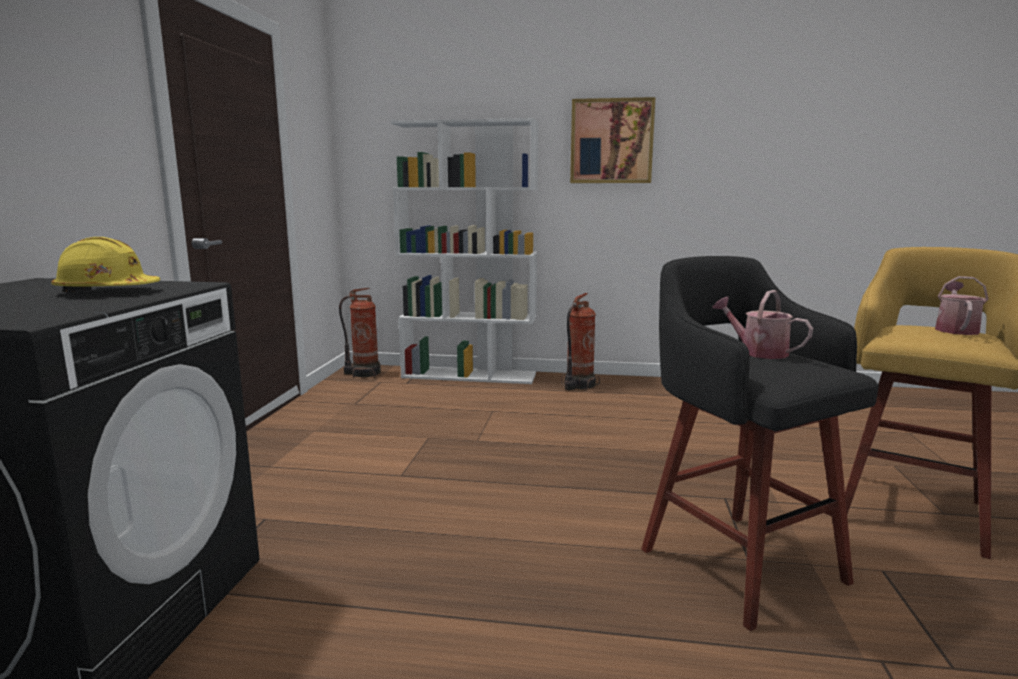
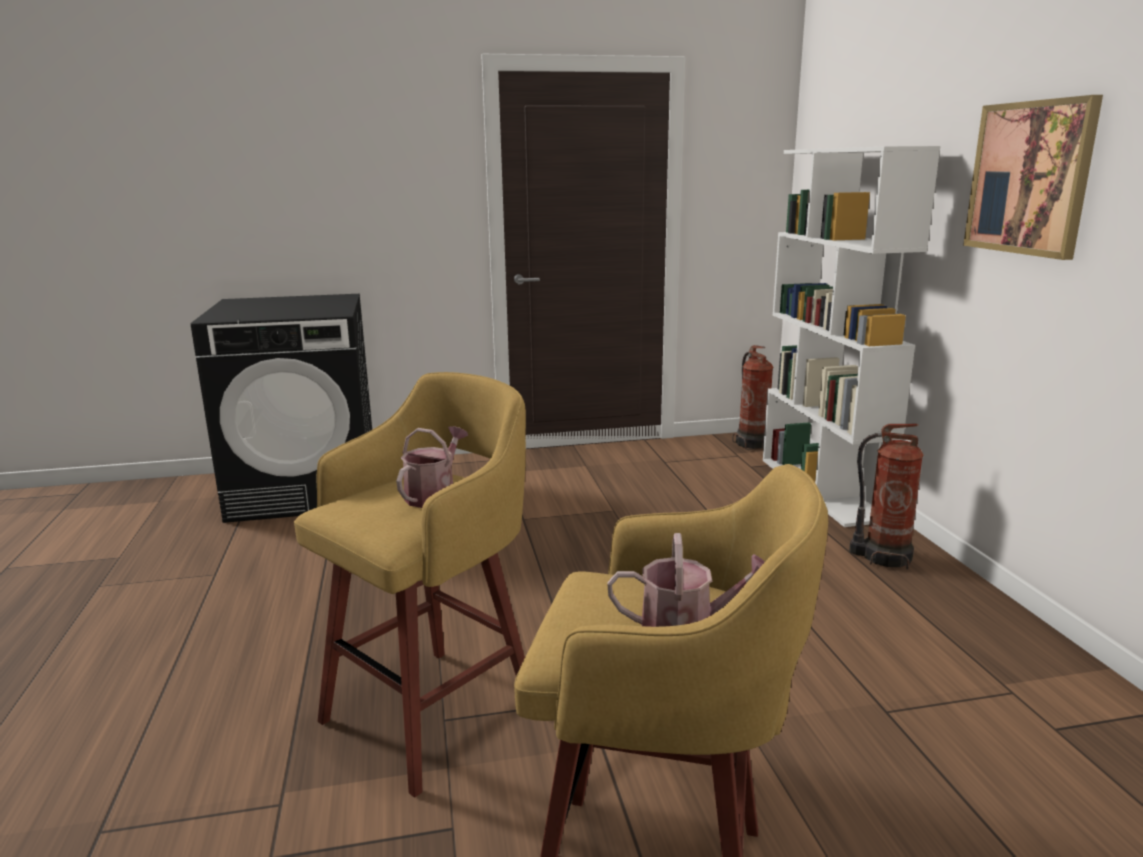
camera: 70 degrees right, 5 degrees up
(107, 291) = (304, 309): yellow hard hat -> none
(737, 562) = (435, 712): black stool -> yellow stool

